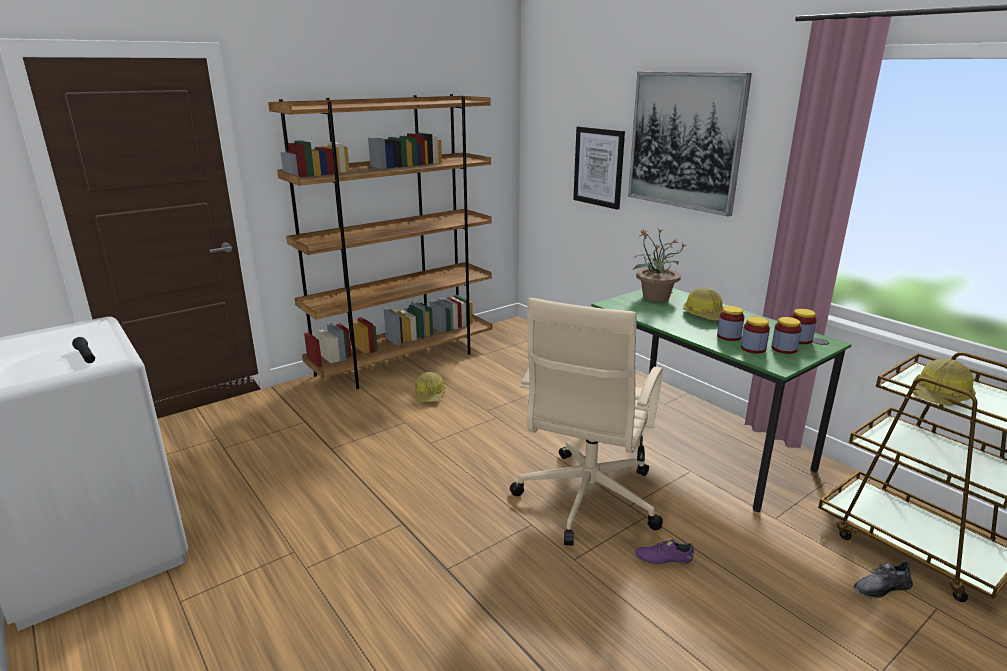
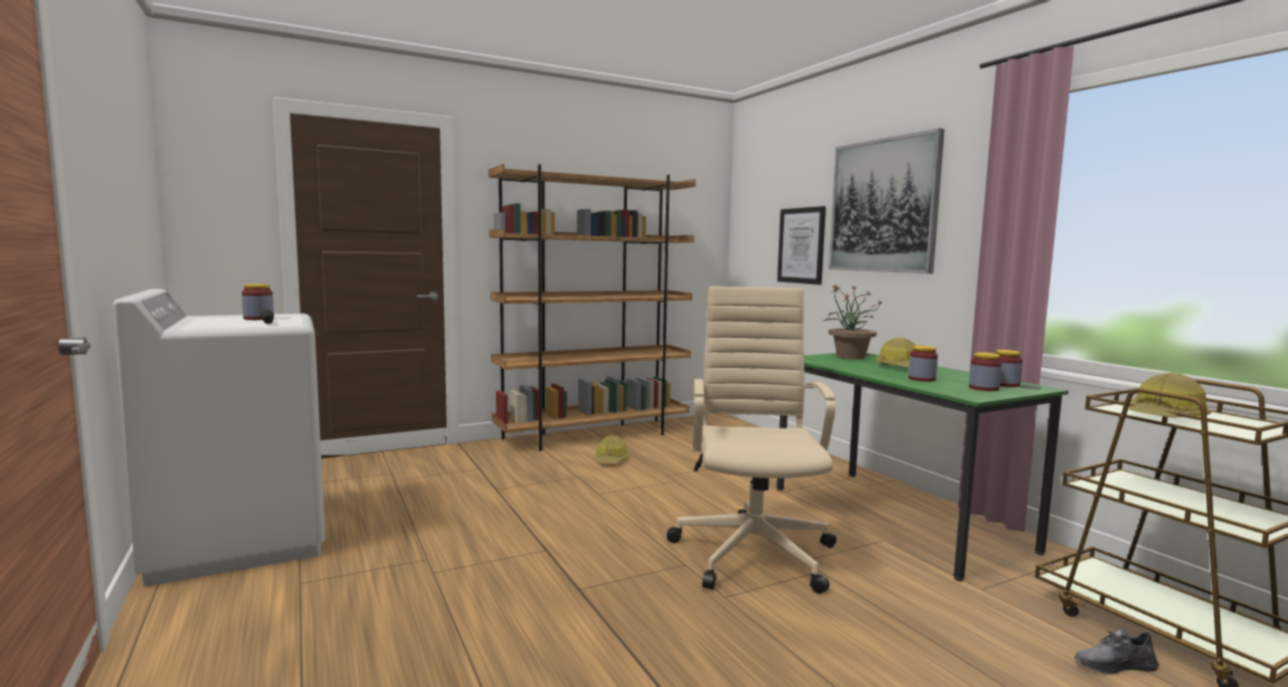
camera: 10 degrees right, 15 degrees down
(586, 500) = (753, 552): beige office chair -> beige office chair turned 150 degrees clockwise
(663, 559) = (831, 608): purple shoe -> none
(753, 348) = (946, 386): jar -> jar (258, 318)

